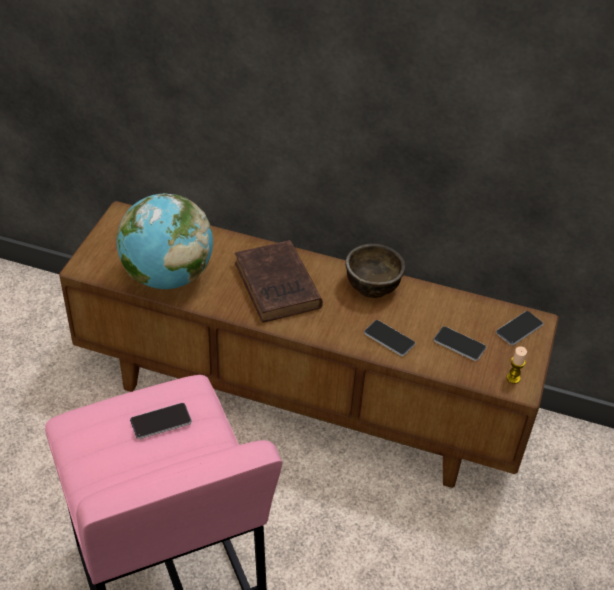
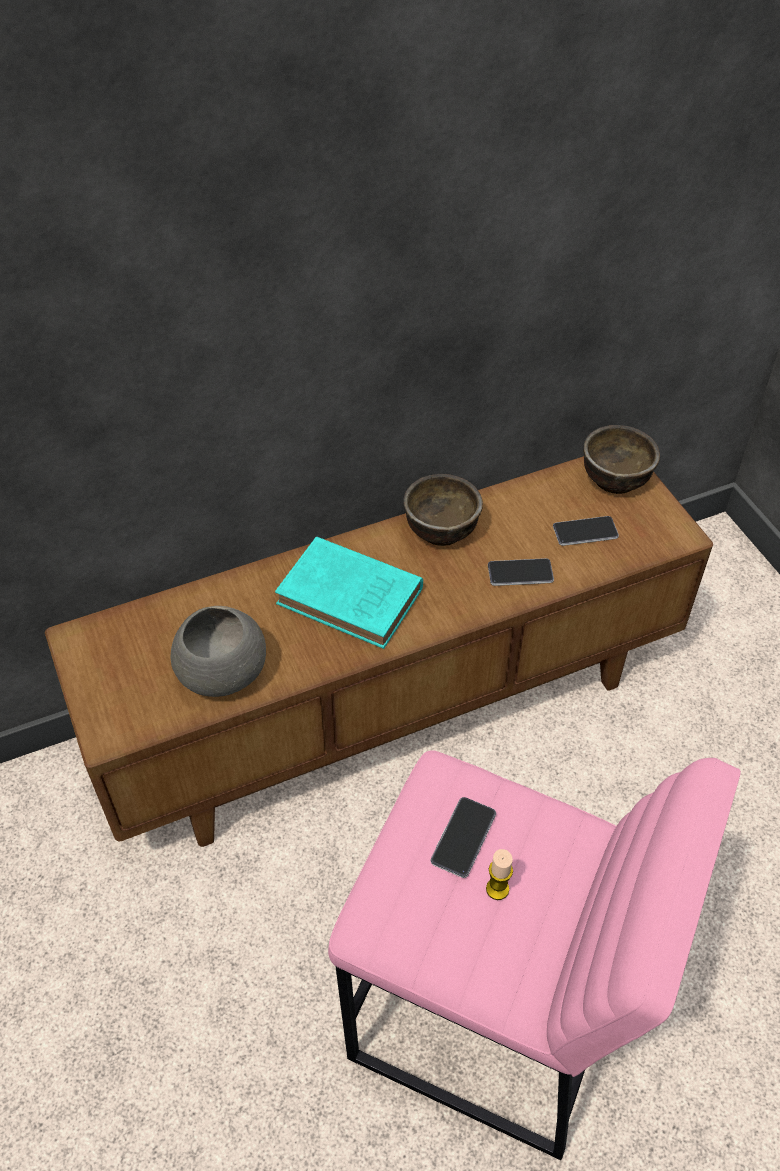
camera: 40 degrees left, 5 degrees up
(167, 276) = (220, 673): globe -> grey bowl
(278, 287) = (353, 598): brown book -> turquoise book
(513, 378) = (664, 531): candle -> candle (497, 889)
(519, 329) = (614, 478): phone -> brown bowl

